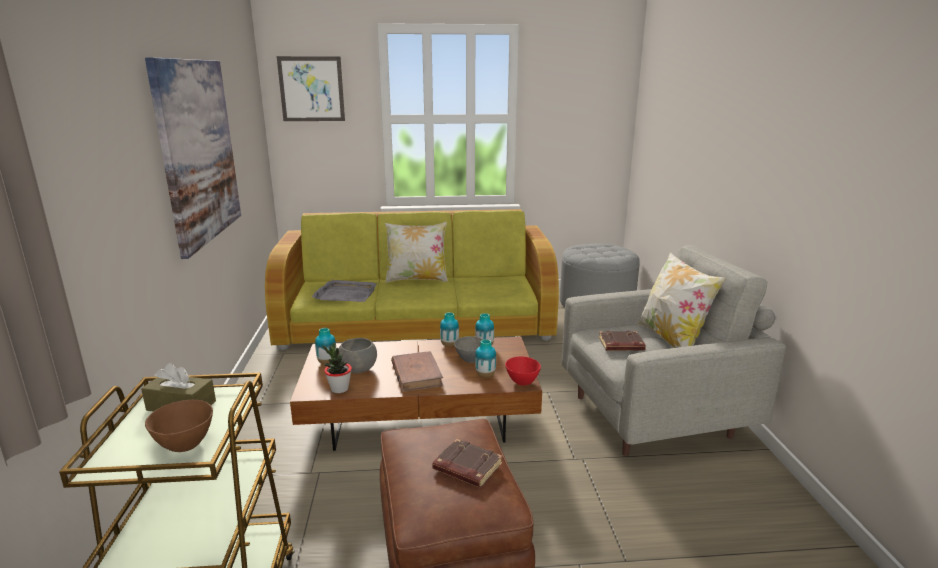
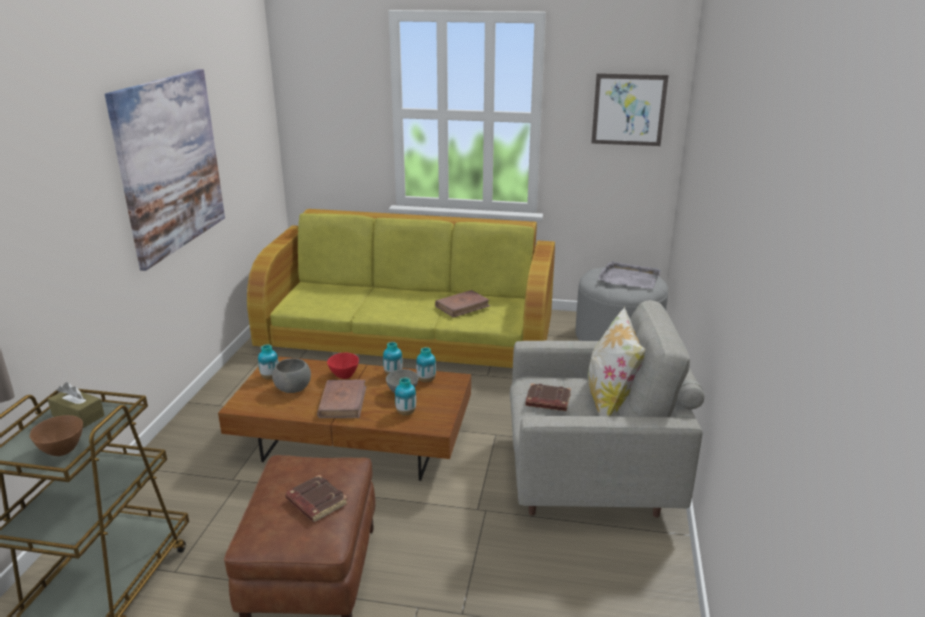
camera: 15 degrees right, 5 degrees up
(311, 89) = (321, 78): picture -> picture (628, 110)
(339, 389) = (265, 407): potted plant -> none
(345, 294) = (330, 301): grey tray -> grey tray (629, 278)
(417, 279) = (411, 291): pillow -> none
(472, 286) = (462, 306): none -> brown book
(521, 382) = (435, 425): red bowl -> red bowl (343, 376)

